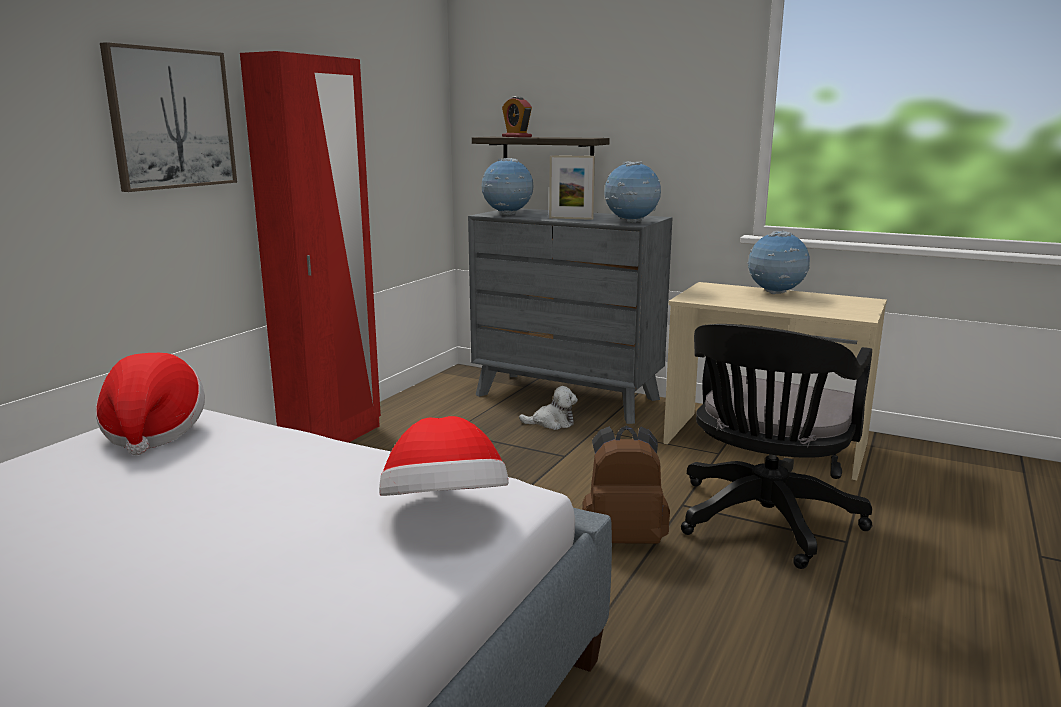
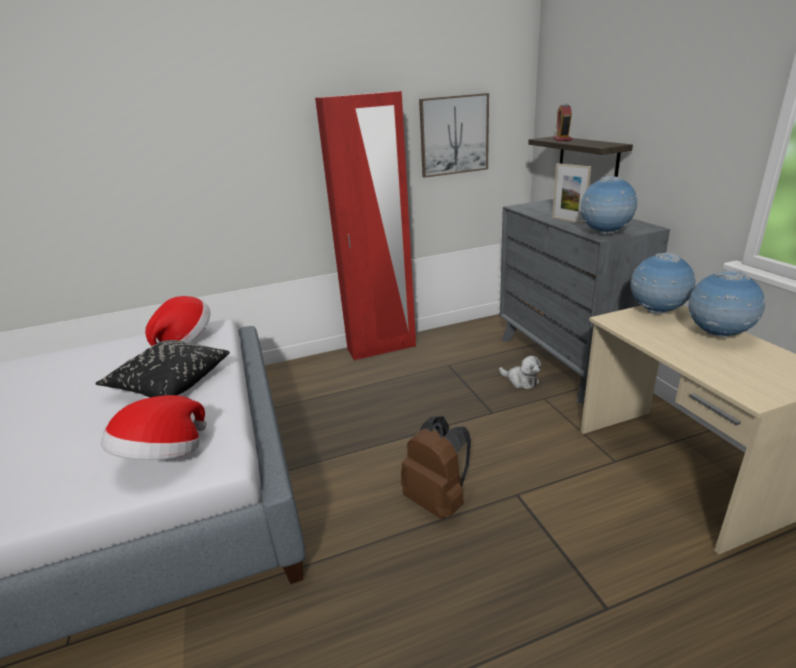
camera: 45 degrees right, 10 degrees up
(171, 119) = (265, 147): picture -> picture (454, 135)
(256, 471) = (170, 383): none -> black pillow
(507, 215) = (531, 209): globe -> globe (656, 312)
(763, 522) = (558, 546): black office chair -> none

